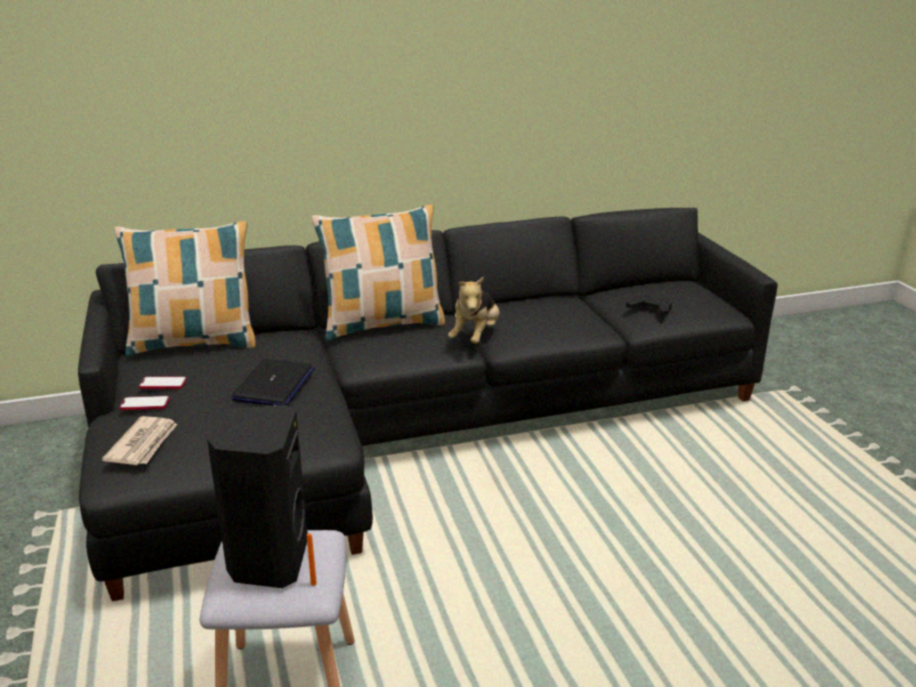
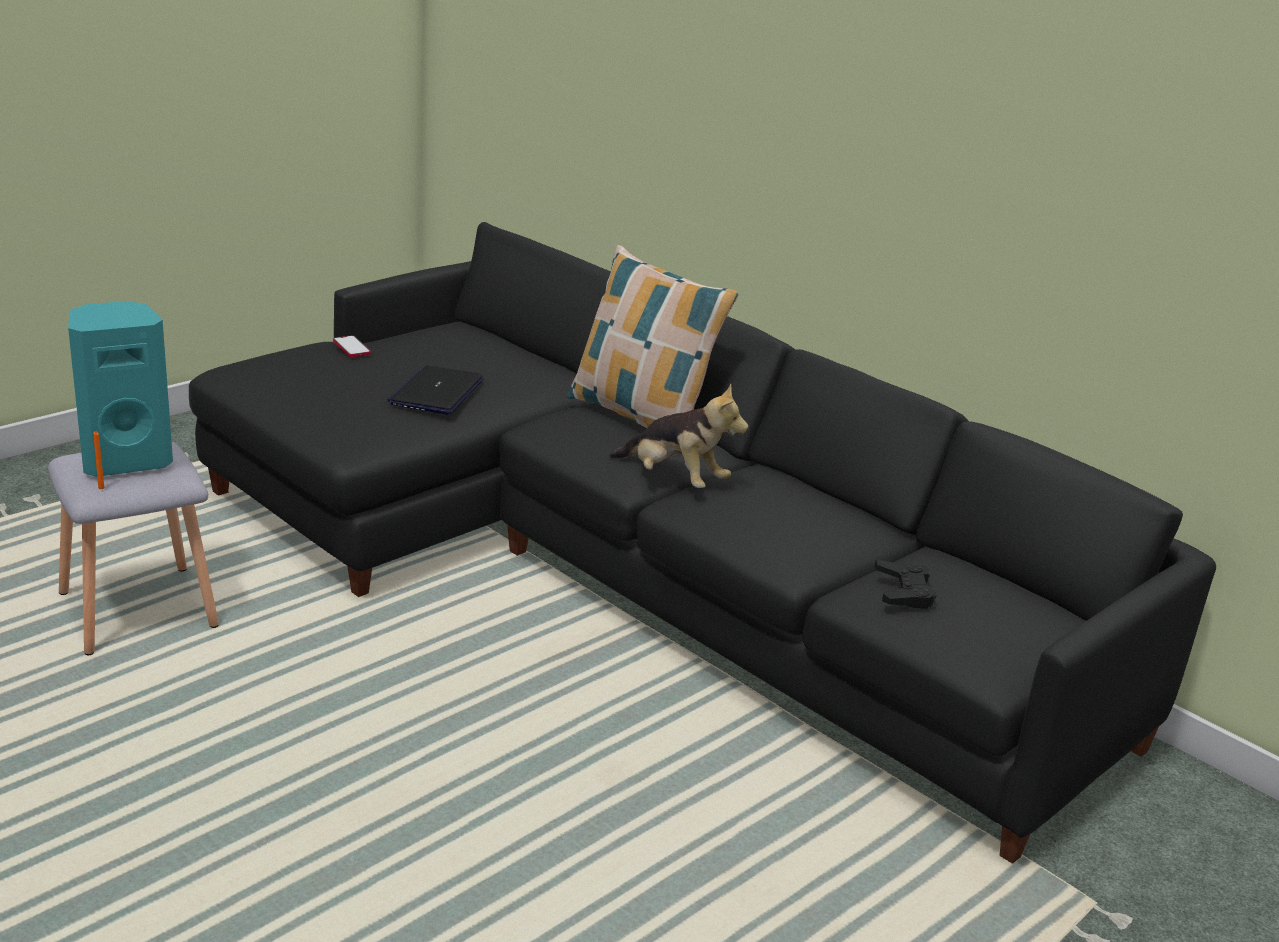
camera: 60 degrees right, 0 degrees up
(144, 444) = (279, 364): newspaper -> none
(163, 384) = (396, 345): phone -> none
(194, 343) = (498, 339): pillow -> none
(267, 561) = (125, 460): black speaker -> turquoise speaker
(274, 385) = (436, 392): laptop -> laptop turned 120 degrees clockwise
(475, 336) = (674, 480): plush toy -> plush toy turned 135 degrees counterclockwise

